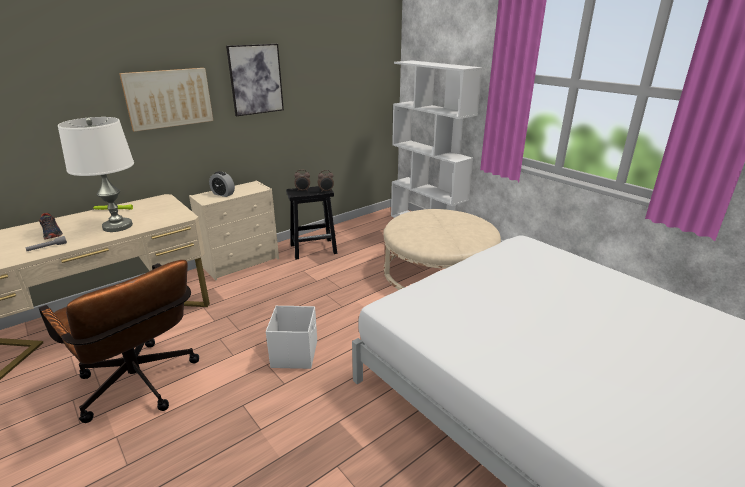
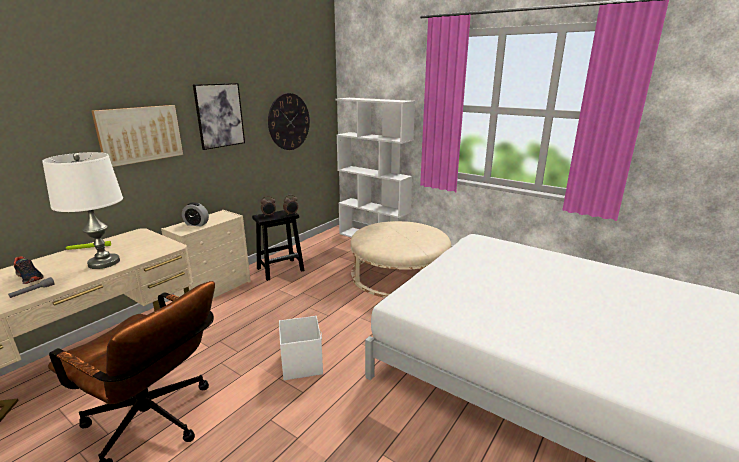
camera: 15 degrees left, 5 degrees down
(338, 87) = (289, 122): none -> wall clock

